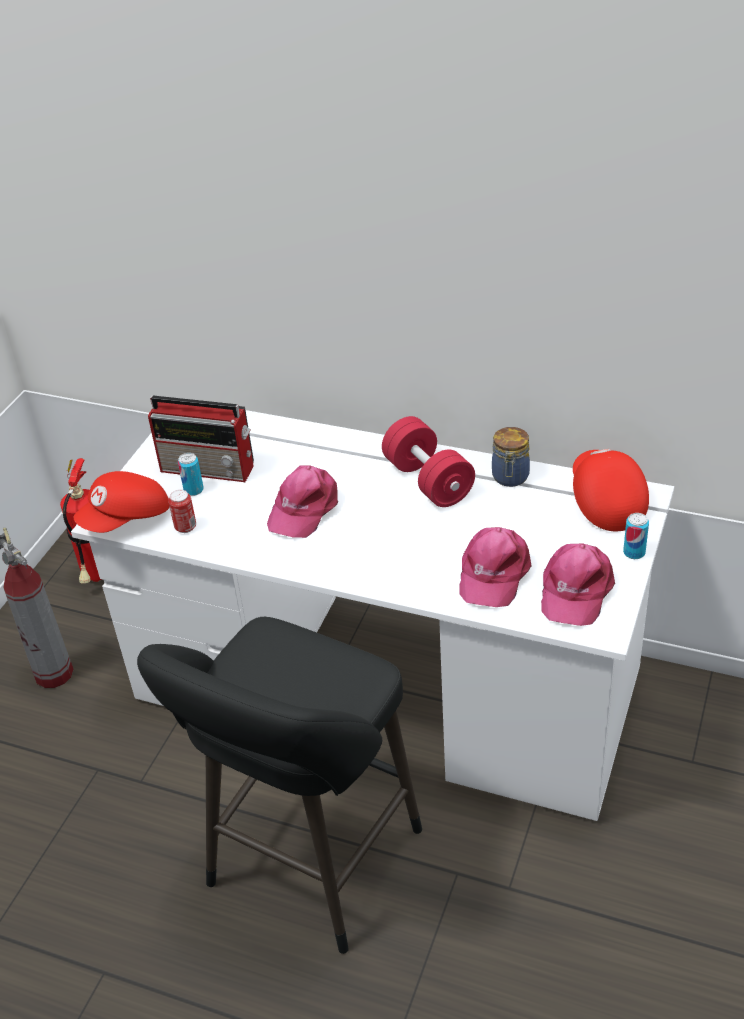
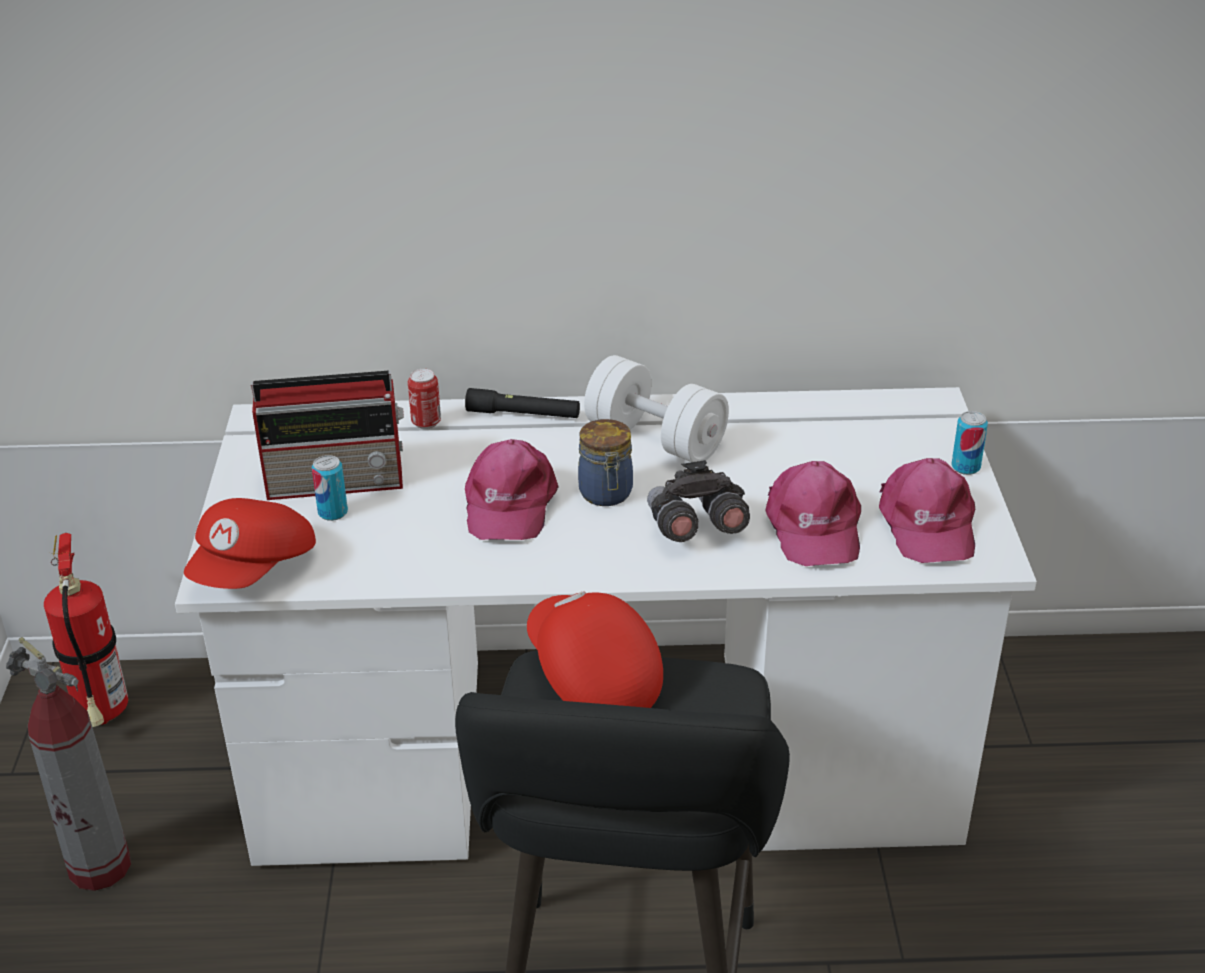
camera: 25 degrees left, 5 degrees down
(185, 527) = (352, 561): can -> can (426, 423)
(352, 443) = (523, 414): none -> black flashlight
(411, 556) = (694, 529): none -> grey binoculars
(428, 481) = (655, 439): red dumbbell -> white dumbbell
(510, 478) = (757, 415): jar -> jar (606, 494)
(605, 501) = (892, 419): red cap -> red cap (591, 676)

